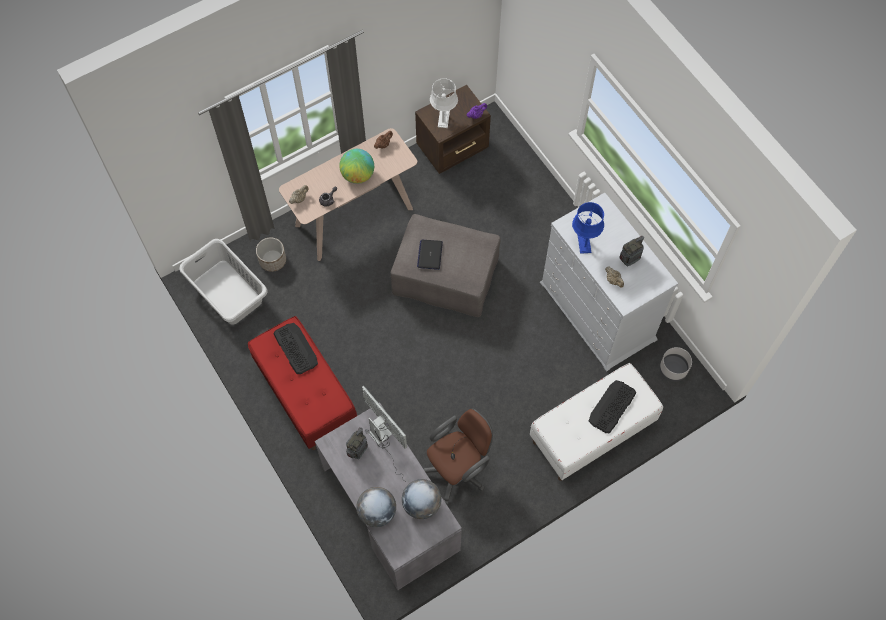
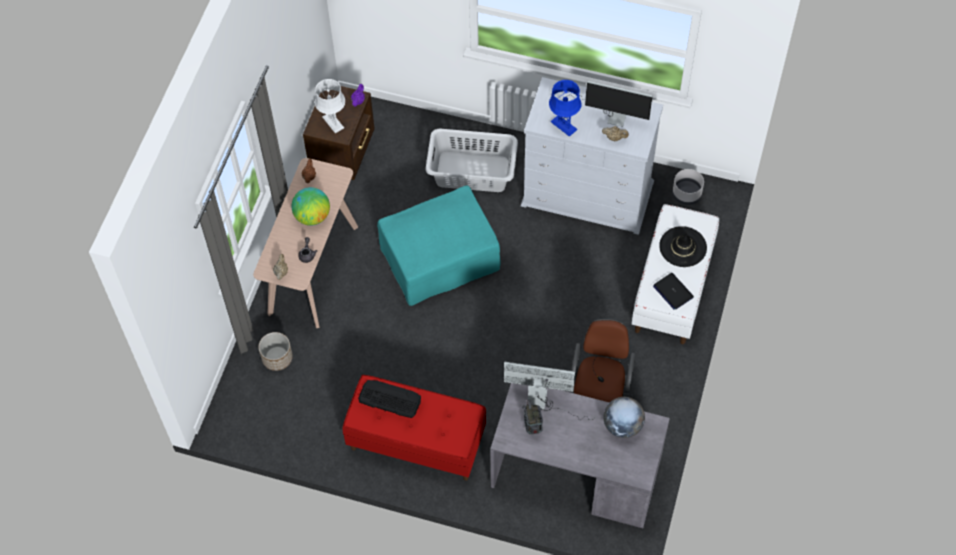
camera: 40 degrees left, 5 degrees down
(227, 293) = (264, 415): grey laundry basket -> grey laundry basket (472, 172)
(377, 512) = (594, 459): globe -> none
(430, 255) = (427, 240): laptop -> laptop (673, 291)
(446, 276) = (440, 258): grey ottoman -> turquoise ottoman
(612, 407) = (683, 247): keyboard -> black hat
(629, 260) = (611, 114): radio -> monitor

